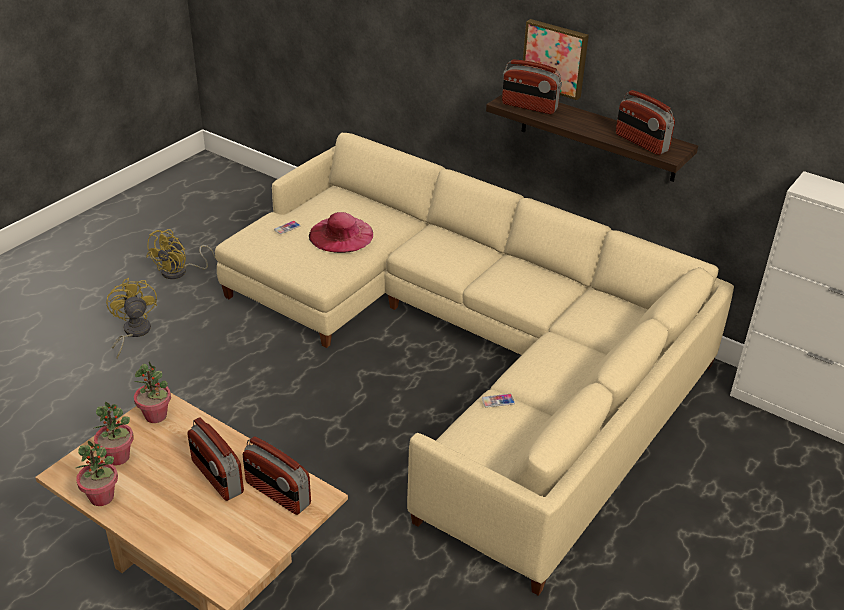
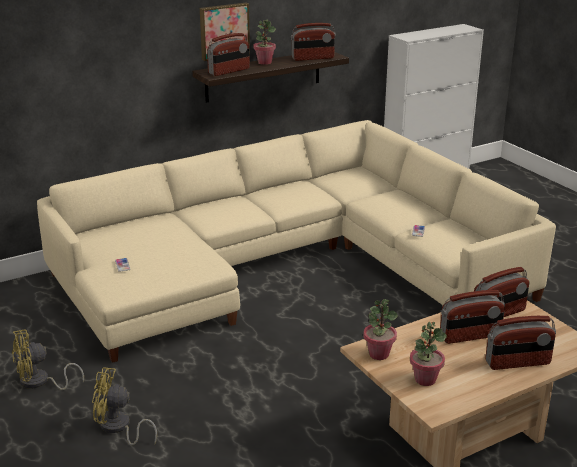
camera: 65 degrees left, 10 degrees down
(102, 497) = (473, 393): potted plant -> potted plant (264, 62)
(172, 524) = (517, 363): none -> radio
(180, 272) = (40, 382): yellow fan -> yellow fan turned 105 degrees clockwise
(341, 234) = (161, 243): pink hat -> none

